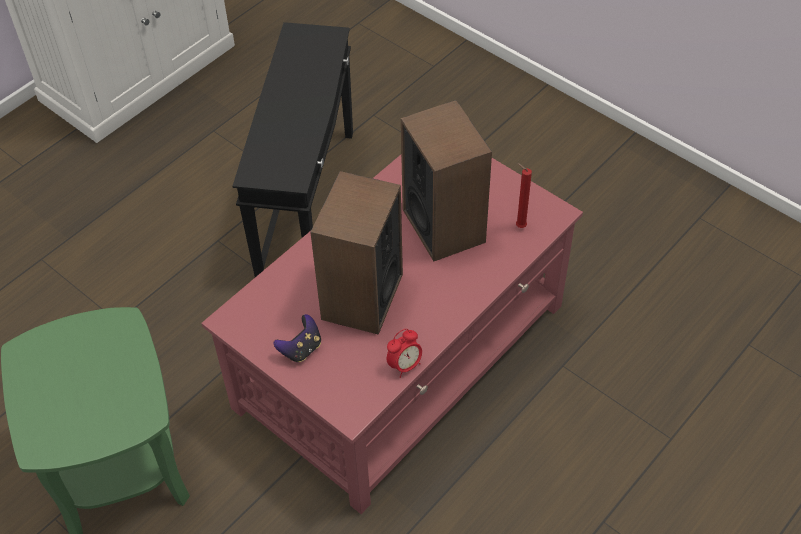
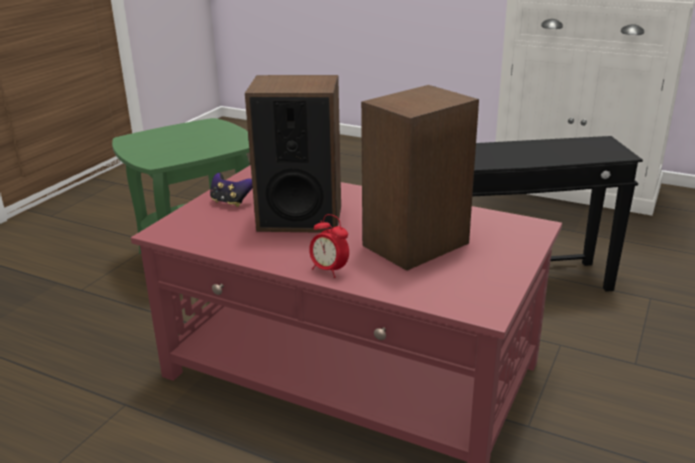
camera: 75 degrees right, 25 degrees down
(405, 365) = (220, 249): alarm clock -> alarm clock (329, 270)
(519, 226) = (445, 288): red candle -> none

